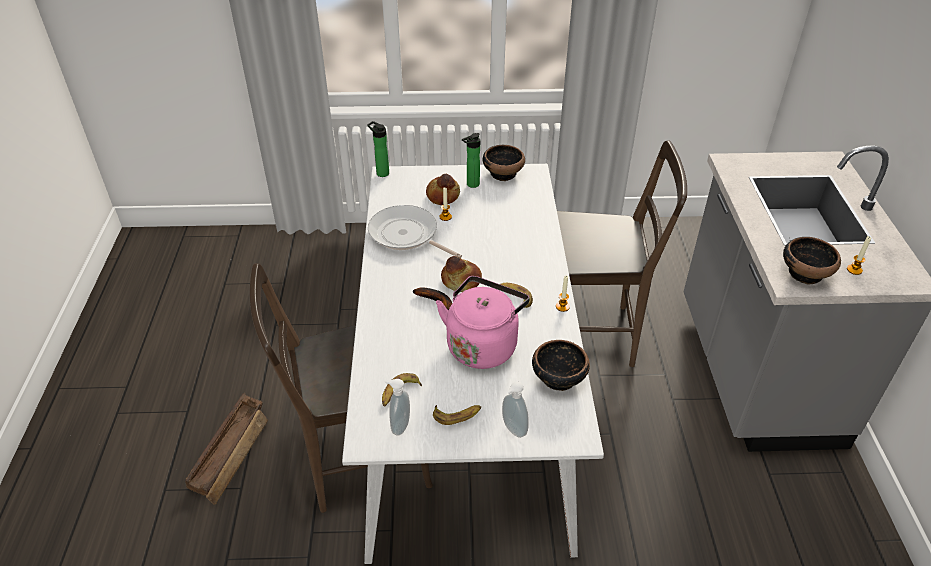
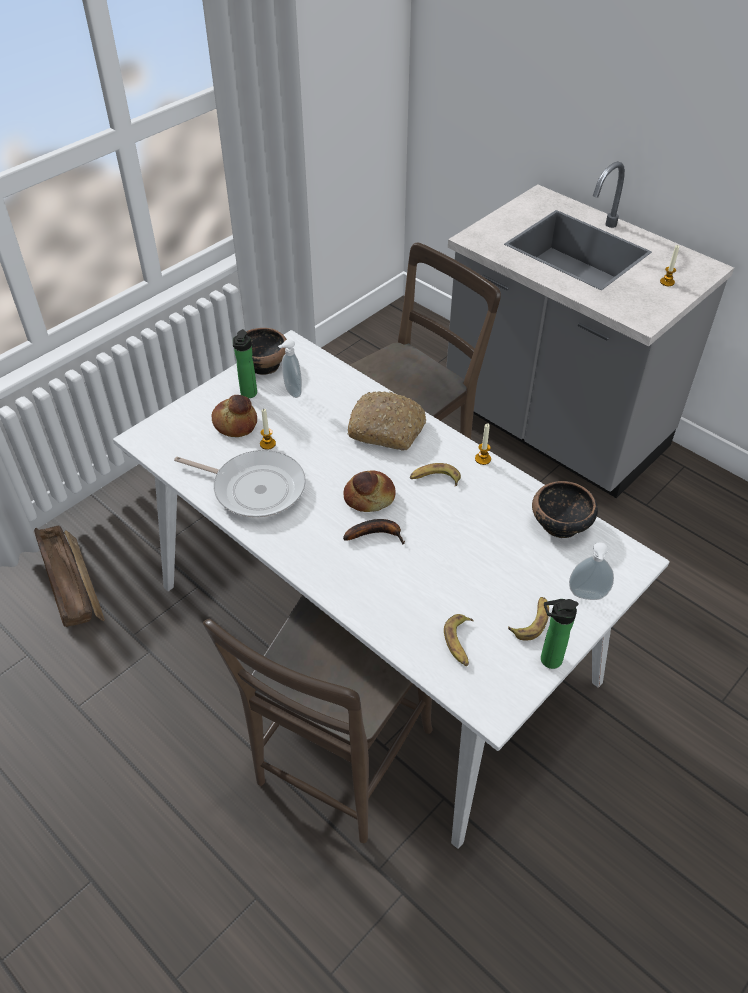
camera: 45 degrees left, 5 degrees up
(231, 452) = (200, 873): crate -> crate (70, 581)
(381, 173) = (133, 439): bottle -> bottle (547, 660)
(399, 425) = (500, 672): soap dispenser -> soap dispenser (291, 392)
(406, 235) = (254, 488): frying pan -> frying pan turned 150 degrees counterclockwise
(483, 344) = (467, 542): pink kettle -> none
(526, 251) = (387, 429): none -> bread
(805, 273) = (643, 304): bowl -> none

